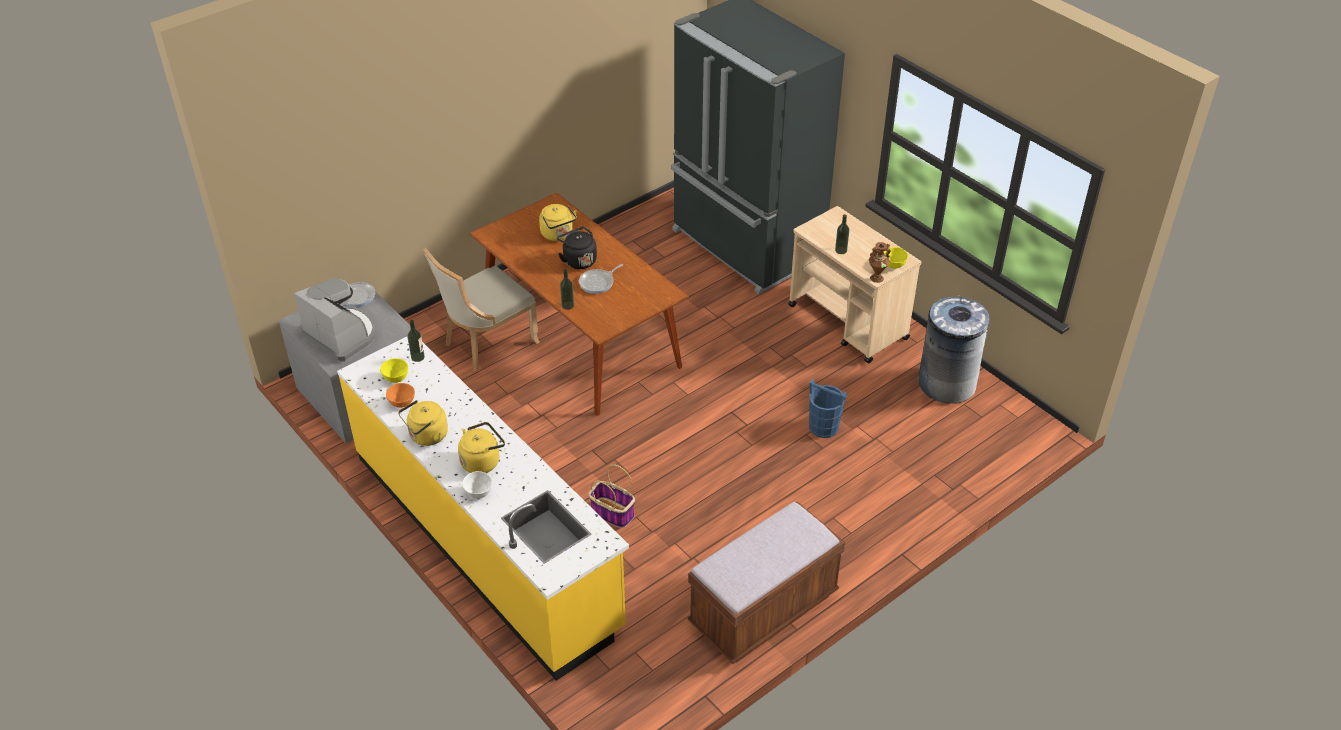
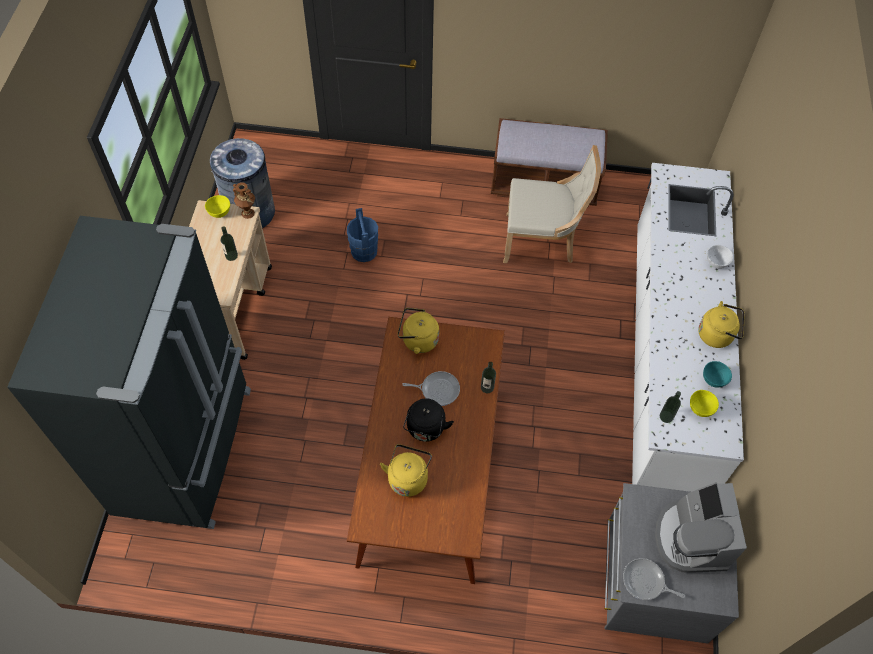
camera: 135 degrees left, 15 degrees up
(402, 403) = (713, 380): orange bowl -> turquoise bowl
(482, 461) = (693, 284): yellow kettle -> yellow kettle (417, 340)
(486, 343) = (506, 542): beige chair -> beige chair (542, 241)
(486, 540) = (665, 358): yellow counter -> white counter
(611, 513) = (565, 309): basket -> none

